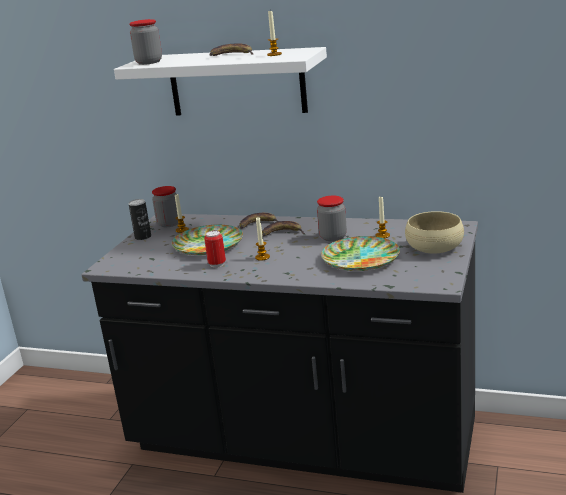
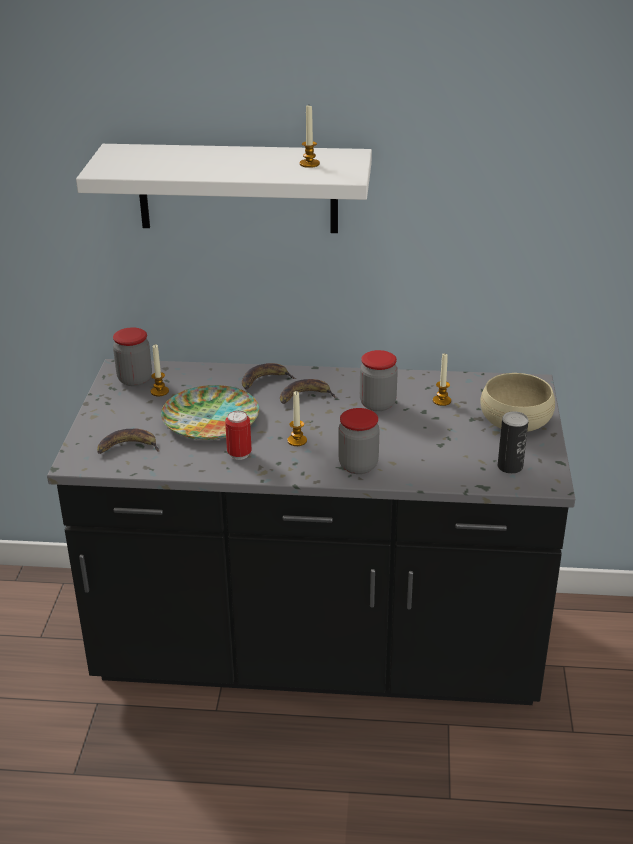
camera: 15 degrees left, 10 degrees up
(143, 237) = (107, 405): can -> can (510, 467)
(149, 62) = (123, 166): jar -> jar (358, 465)
(231, 55) = (243, 157): banana -> banana (127, 447)
(360, 259) = (428, 441): plate -> none

